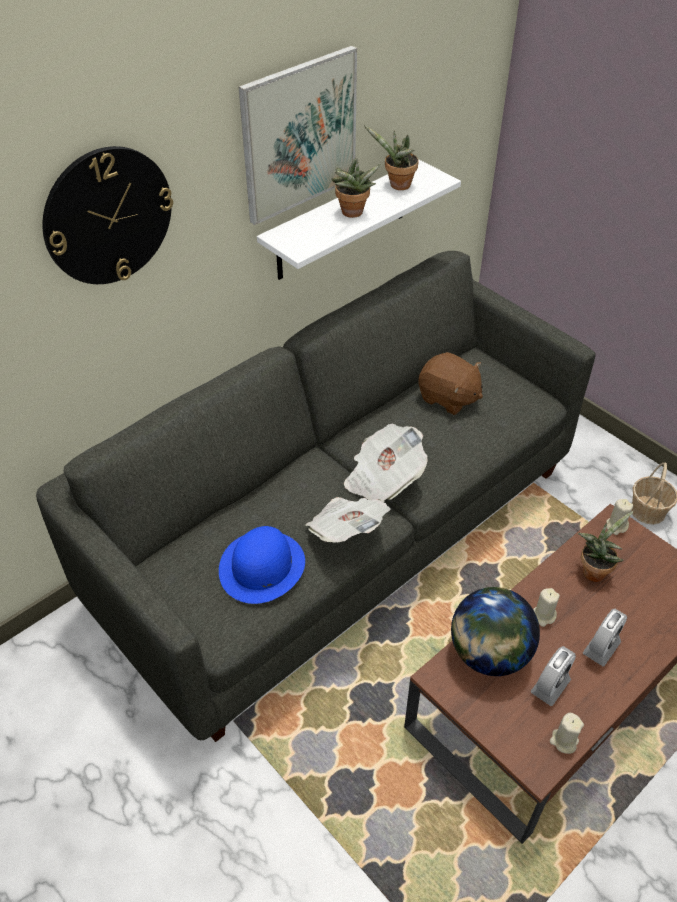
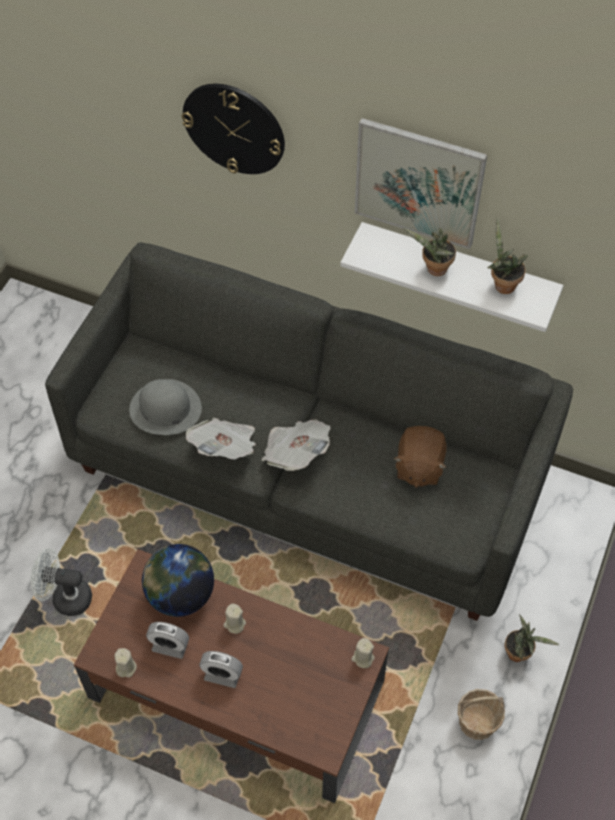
camera: 65 degrees right, 10 degrees up
(262, 567) = (165, 408): blue hat -> grey hat
(377, 825) = (65, 598): none -> white fan
(594, 570) = (301, 651): potted plant -> potted plant (519, 653)

